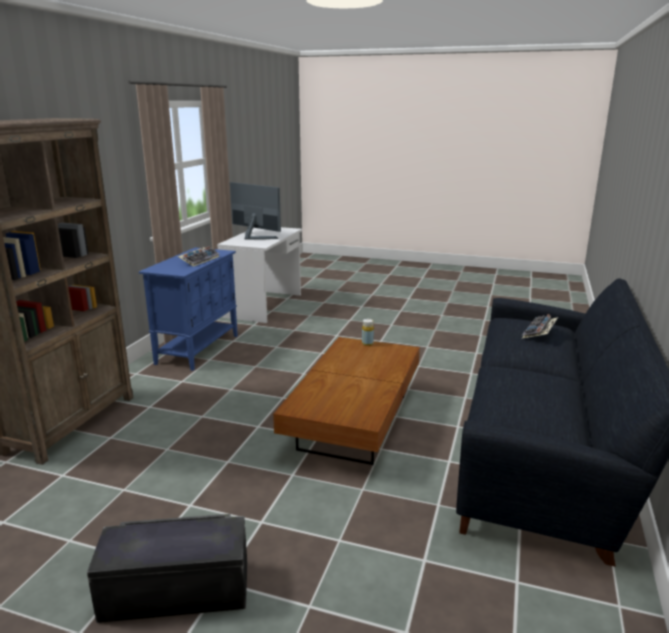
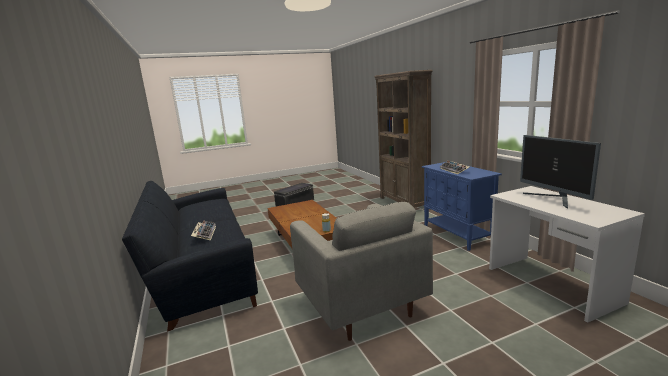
camera: 140 degrees right, 5 degrees down
(254, 237) = (554, 199): monitor -> monitor turned 75 degrees clockwise
(402, 342) = (361, 306): none -> grey armchair

